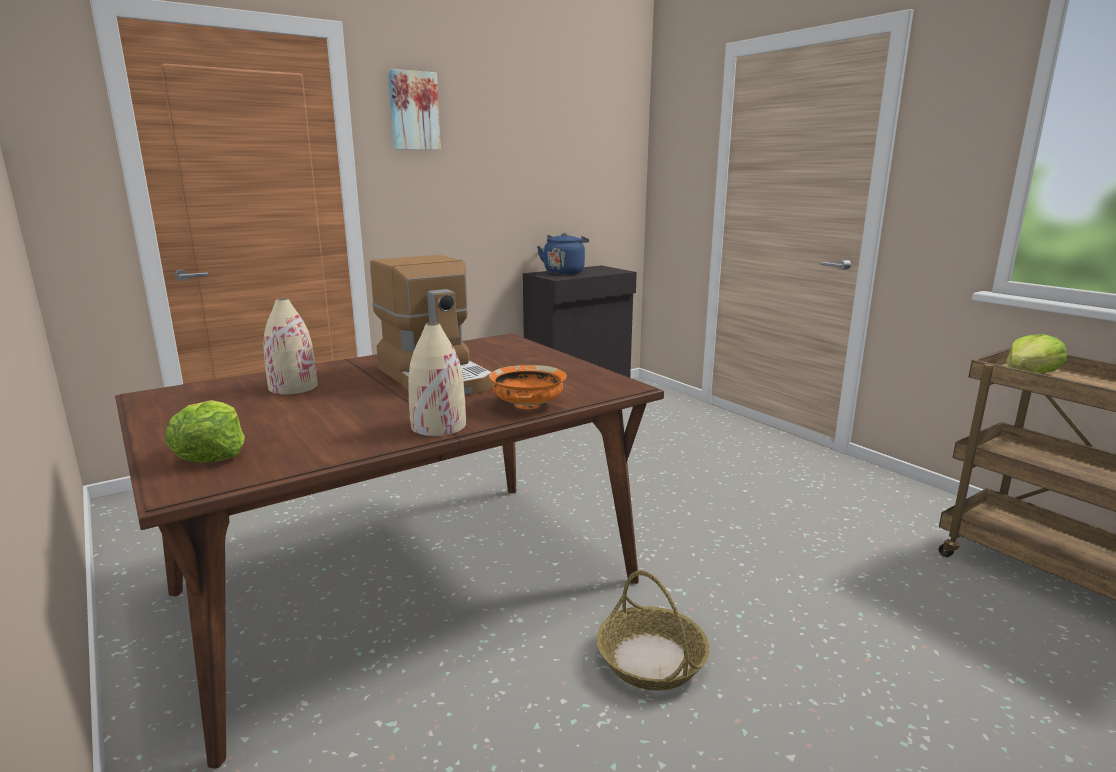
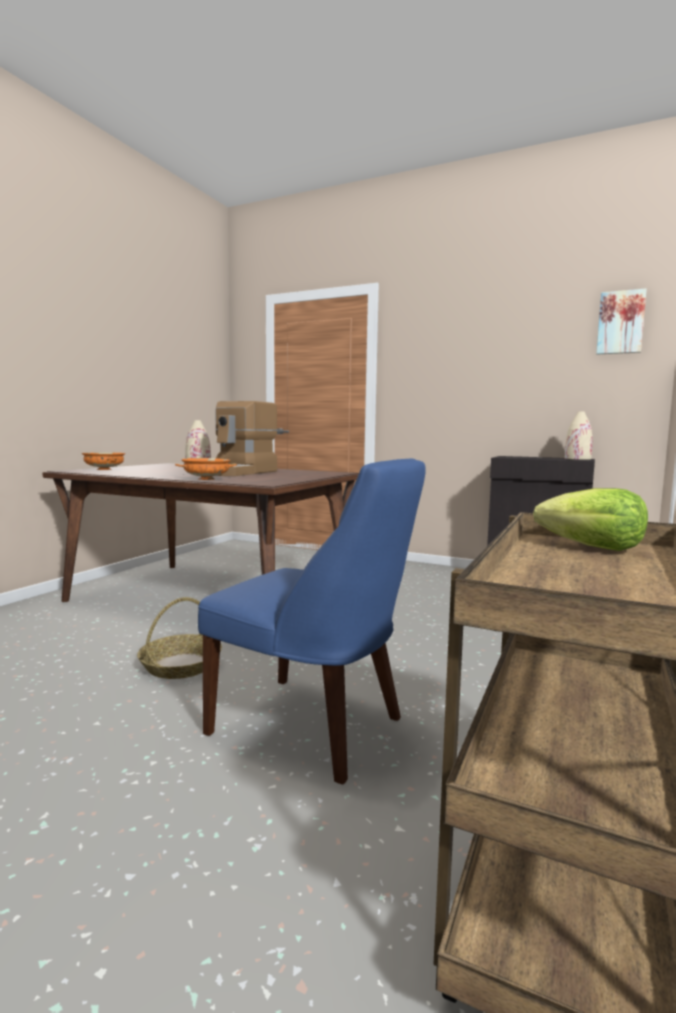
camera: 60 degrees right, 10 degrees down
(211, 454) = (104, 469): lettuce -> orange bowl
(413, 111) = (419, 331): picture -> picture (620, 322)
(438, 426) = (158, 476): beige vase -> beige vase (577, 459)
(564, 272) = (531, 457): blue kettle -> none
(840, 604) = (314, 728): none -> blue chair

